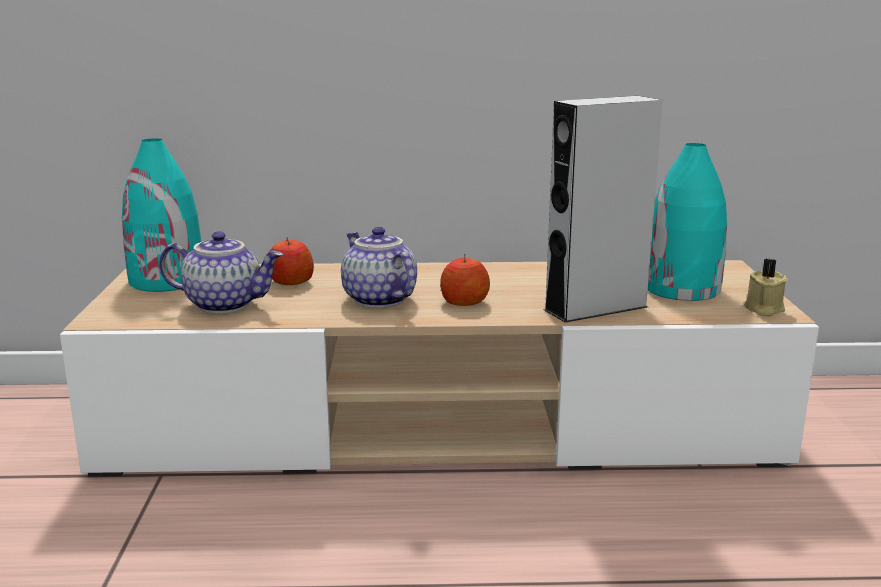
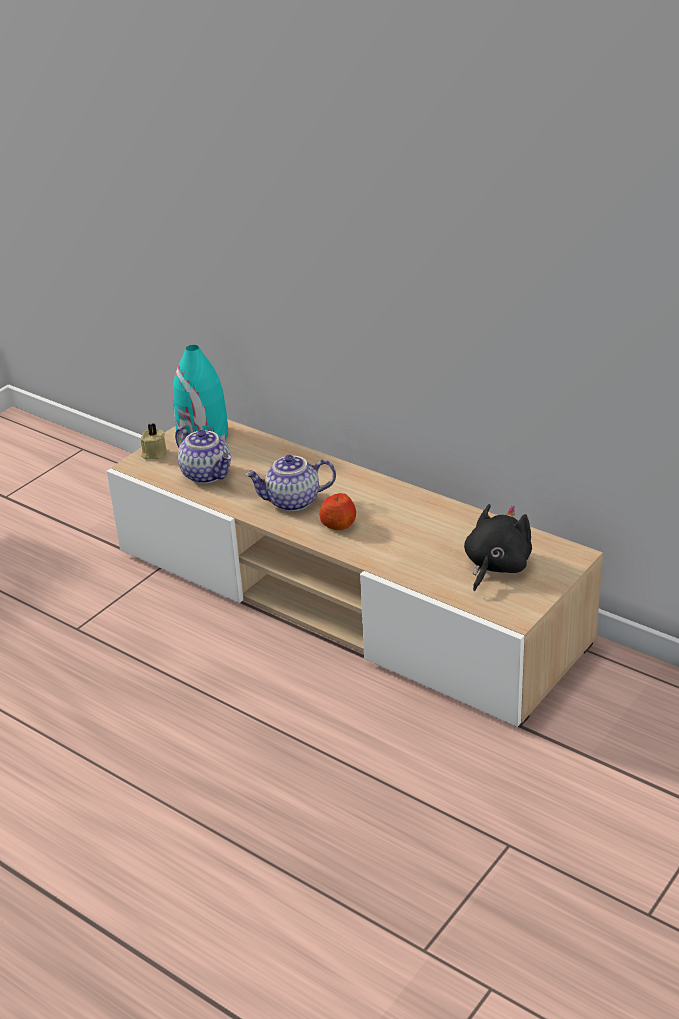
camera: 40 degrees right, 15 degrees up
(290, 282) = (266, 464): apple -> none
(377, 300) = (292, 502): teapot -> teapot turned 105 degrees counterclockwise
(595, 308) = (407, 563): grey speaker -> none
(681, 289) = (495, 566): turquoise vase -> black plush toy
(763, 309) = (512, 609): beige candle -> beige candle (154, 454)

